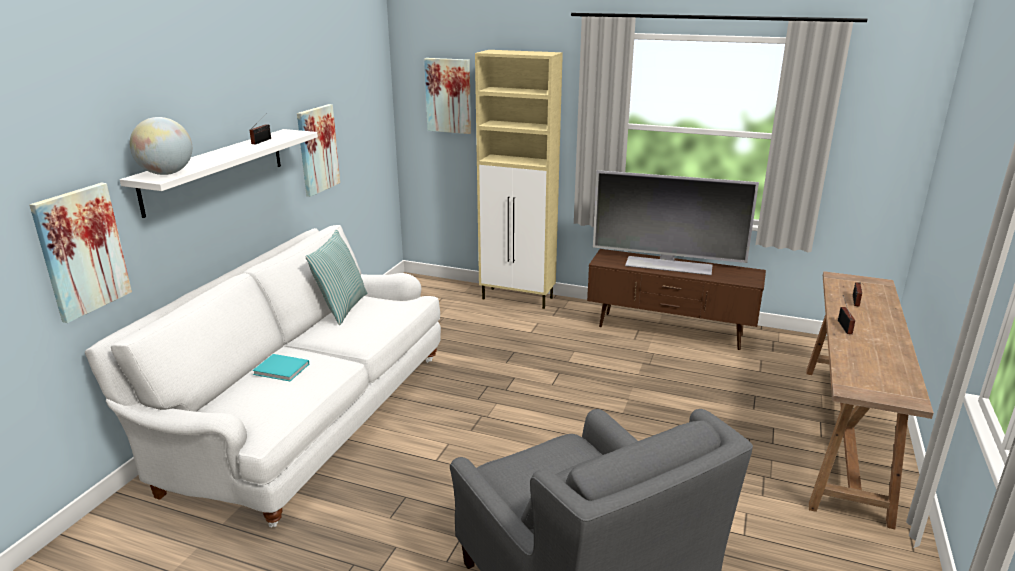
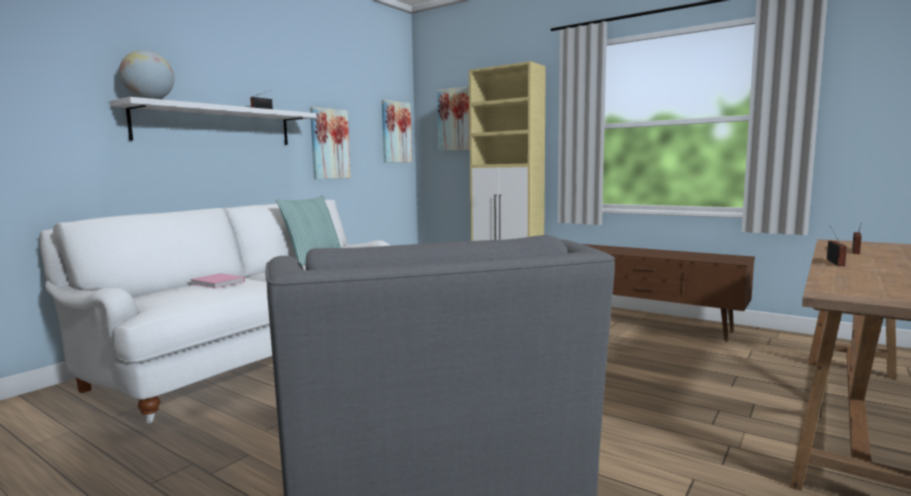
camera: 15 degrees right, 15 degrees down
(82, 251) = (56, 147): picture -> picture (396, 132)
(283, 369) = (218, 283): turquoise book -> pink book
(668, 265) = (645, 251): television -> none

